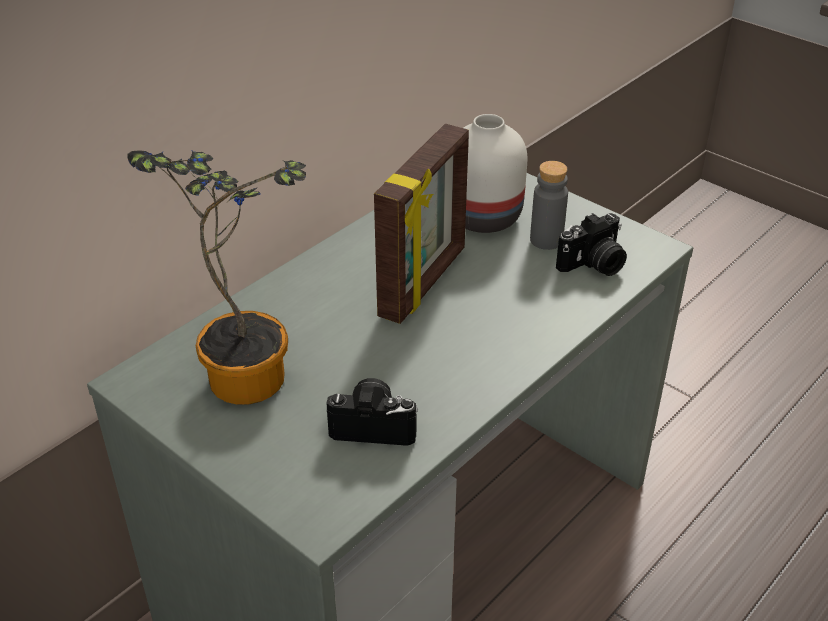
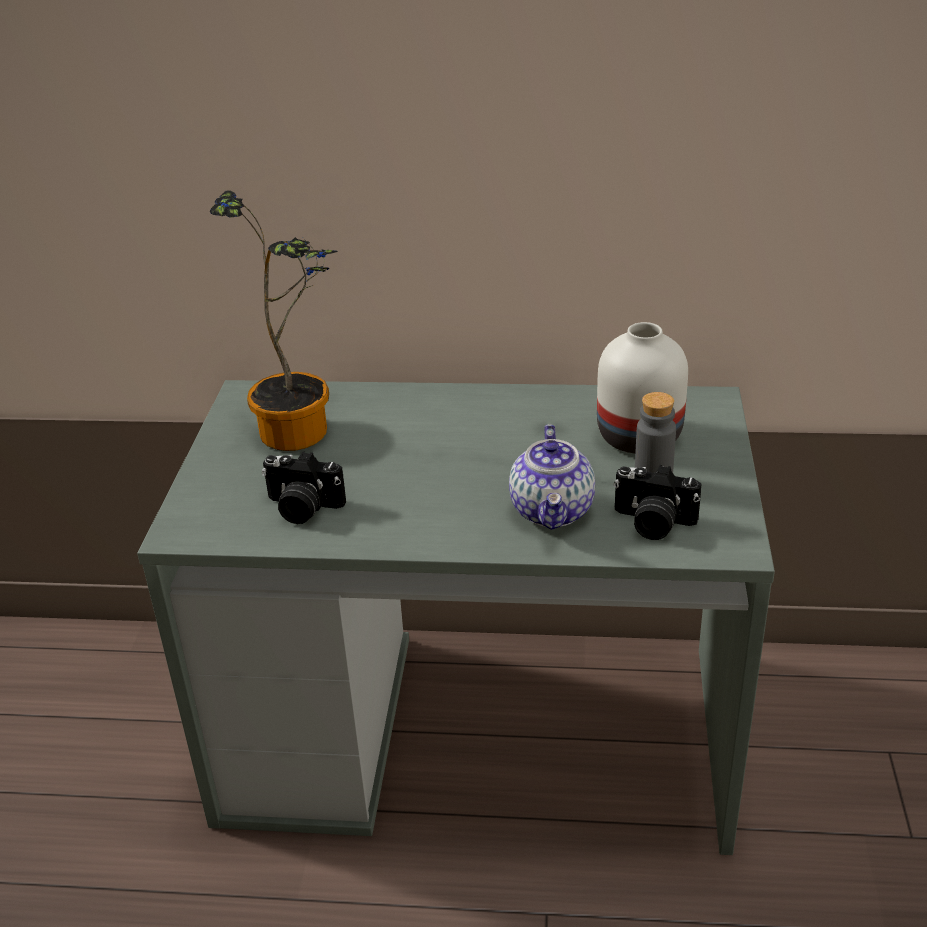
camera: 55 degrees right, 5 degrees down
(374, 425) = (302, 508): camera -> camera turned 135 degrees clockwise
(424, 283) = (503, 451): picture frame -> none
(531, 299) = (553, 511): none -> teapot

